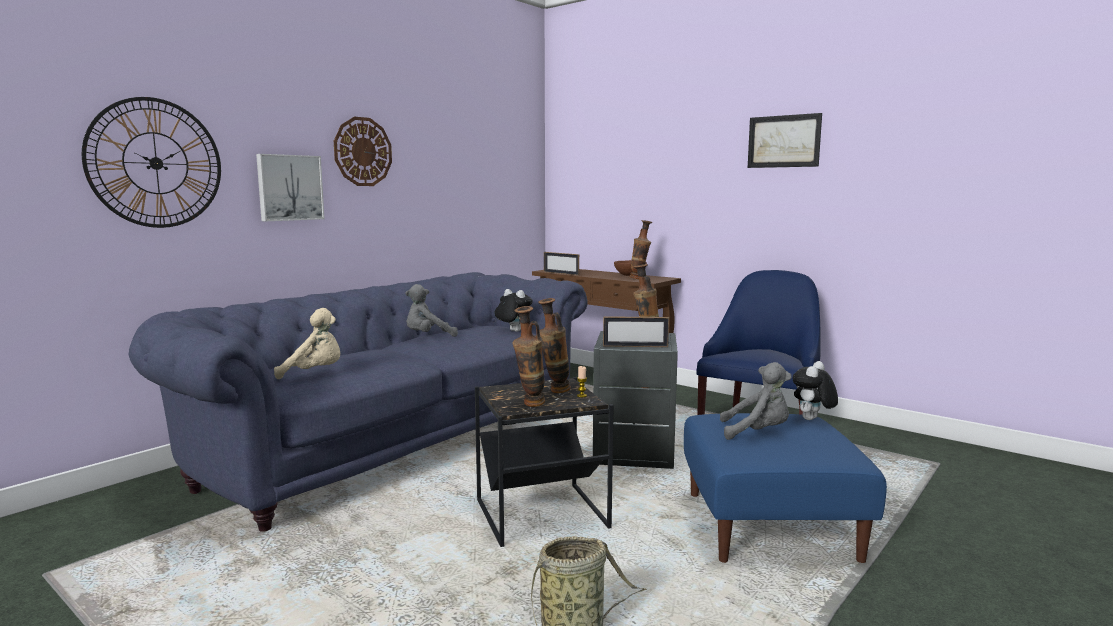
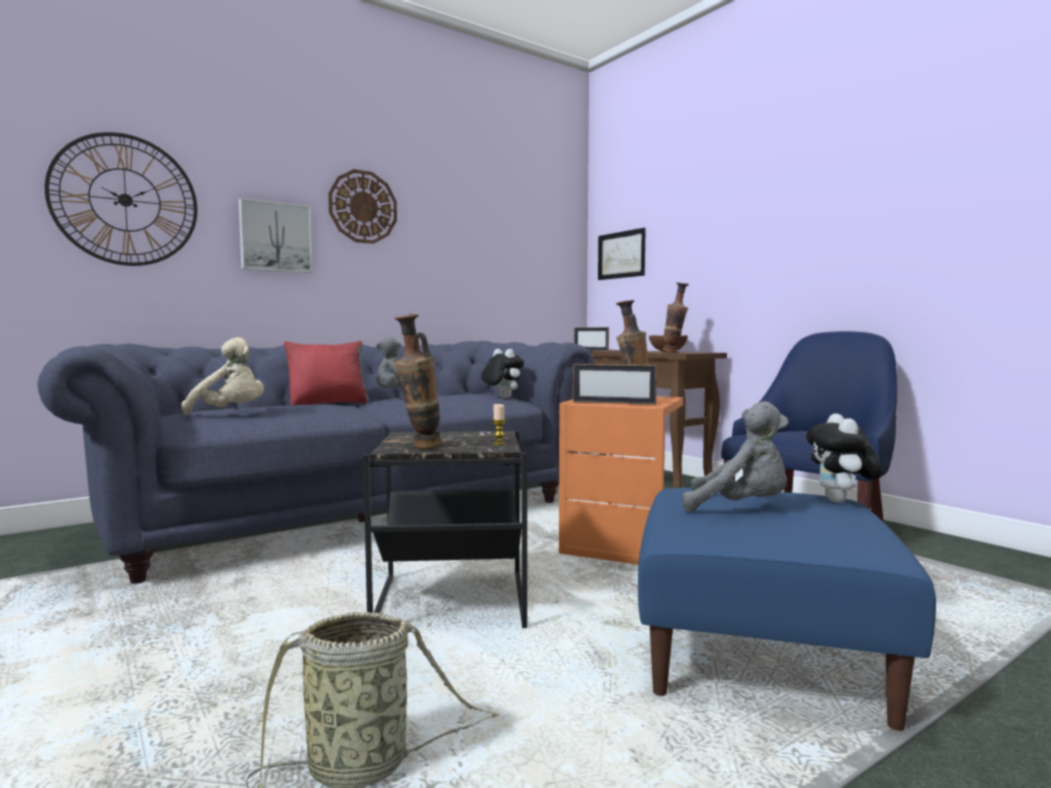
camera: 15 degrees right, 5 degrees down
(373, 350) = (329, 403): none -> red pillow
(554, 391) = (470, 439): vase -> none
(635, 451) = (624, 545): grey side table -> orange side table
(783, 141) = (851, 169): picture -> picture (621, 255)
(812, 420) = (841, 501): plush toy -> plush toy turned 45 degrees counterclockwise

